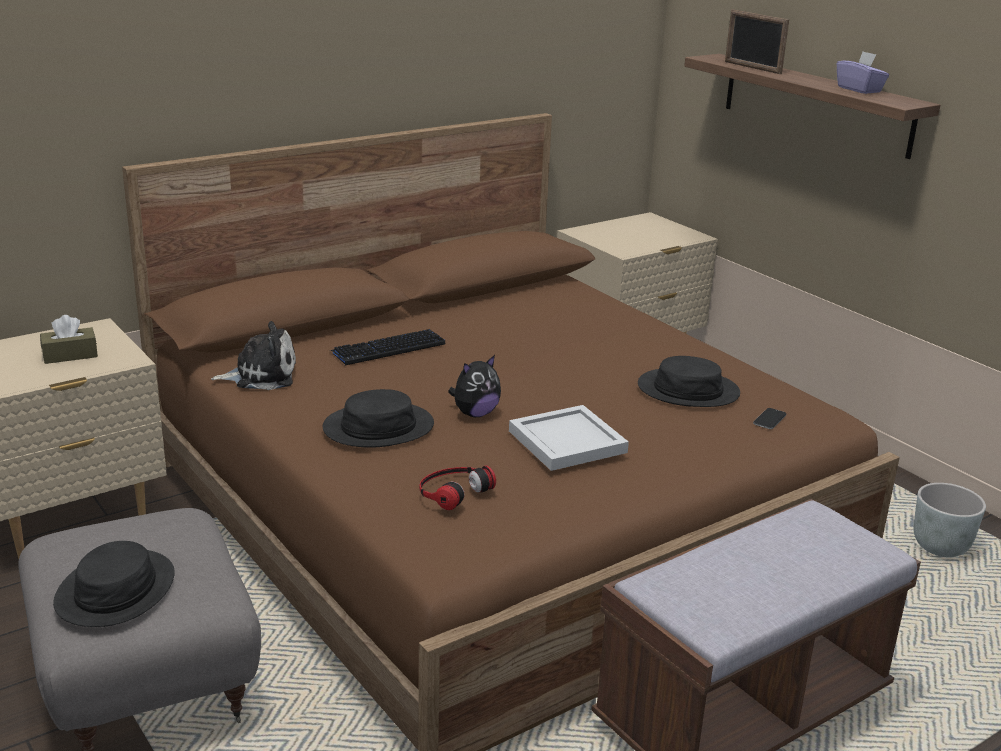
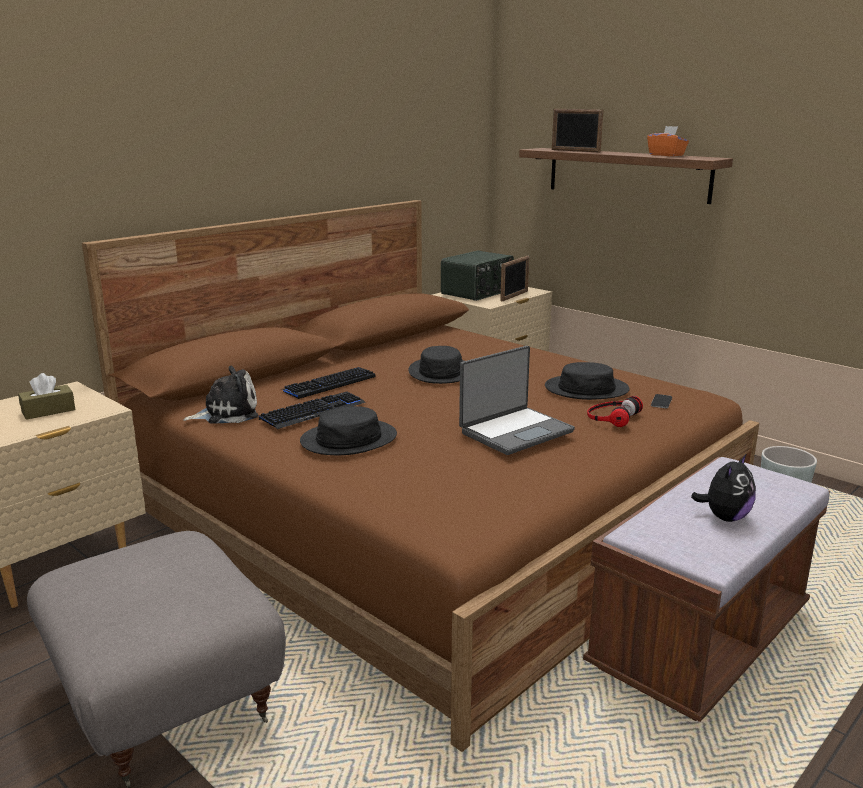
camera: 10 degrees left, 5 degrees down
(116, 590) = (140, 608): black hat -> black hat (441, 372)
(354, 385) = (313, 411): none -> keyboard
(453, 490) = (440, 478): headphones -> headphones (611, 416)
(475, 413) = (426, 421): plush toy -> plush toy (724, 517)
(567, 441) = (515, 431): white tray -> laptop
(621, 231) = (478, 292): none -> radio
(664, 242) = (514, 296): none -> picture frame
(859, 89) = (666, 155): purple tissue box -> orange tissue box

